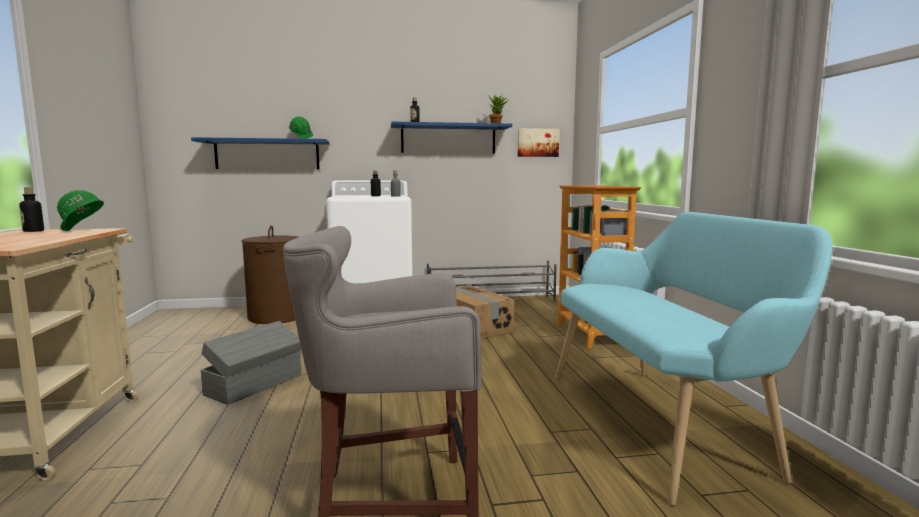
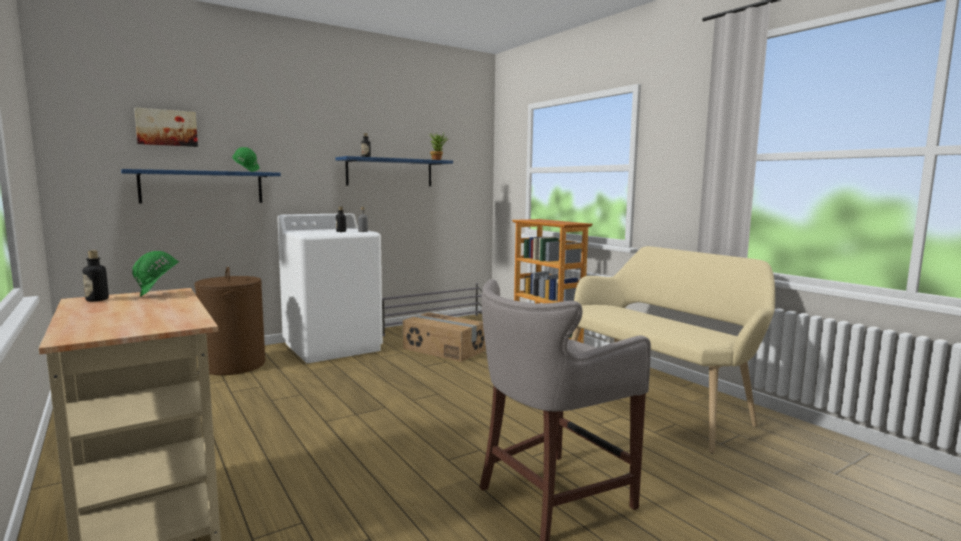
camera: 25 degrees left, 0 degrees up
(256, 385) = (312, 433): grey storage box -> none
(537, 142) = (466, 176): picture -> picture (166, 127)
(662, 421) = (657, 403): turquoise bench -> beige bench

